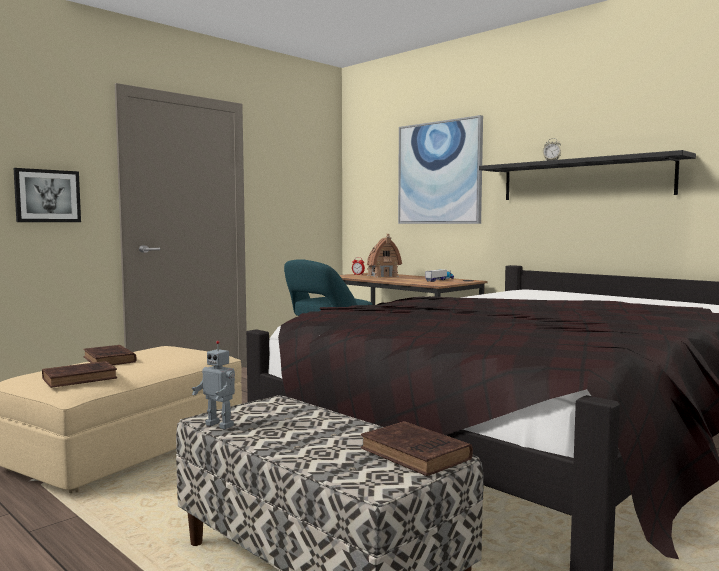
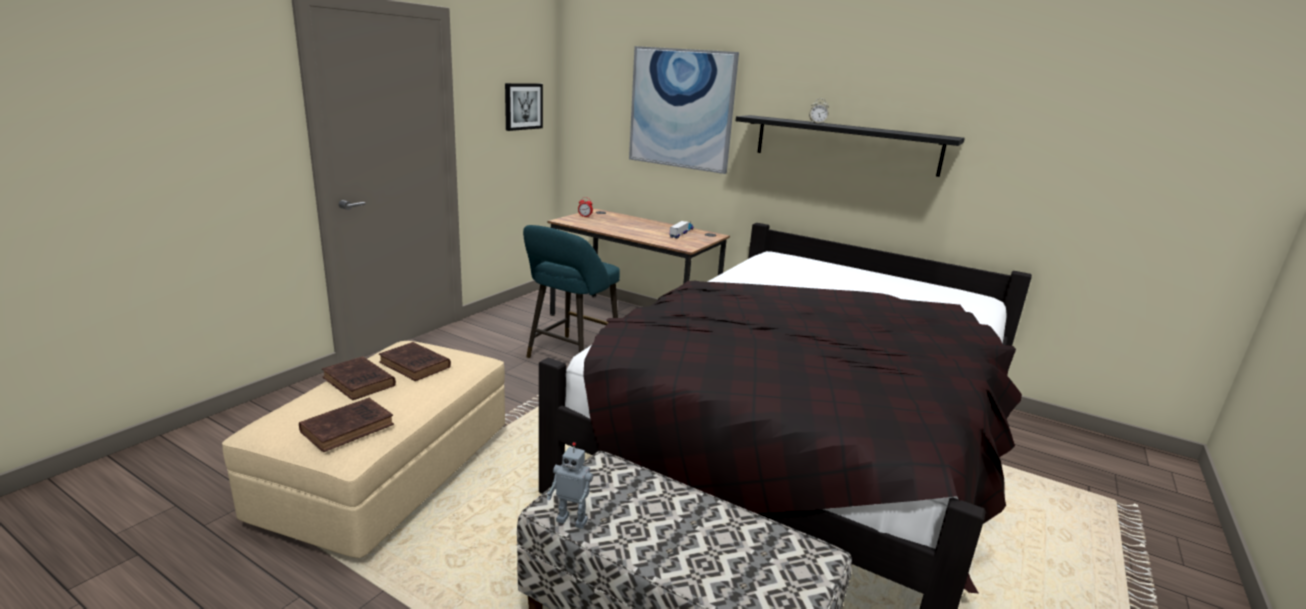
camera: 15 degrees left, 15 degrees up
(47, 196) = (219, 151): picture -> picture (523, 106)
(382, 276) = (614, 221): toy house -> none
(417, 455) = (795, 557): brown book -> brown book (416, 365)

